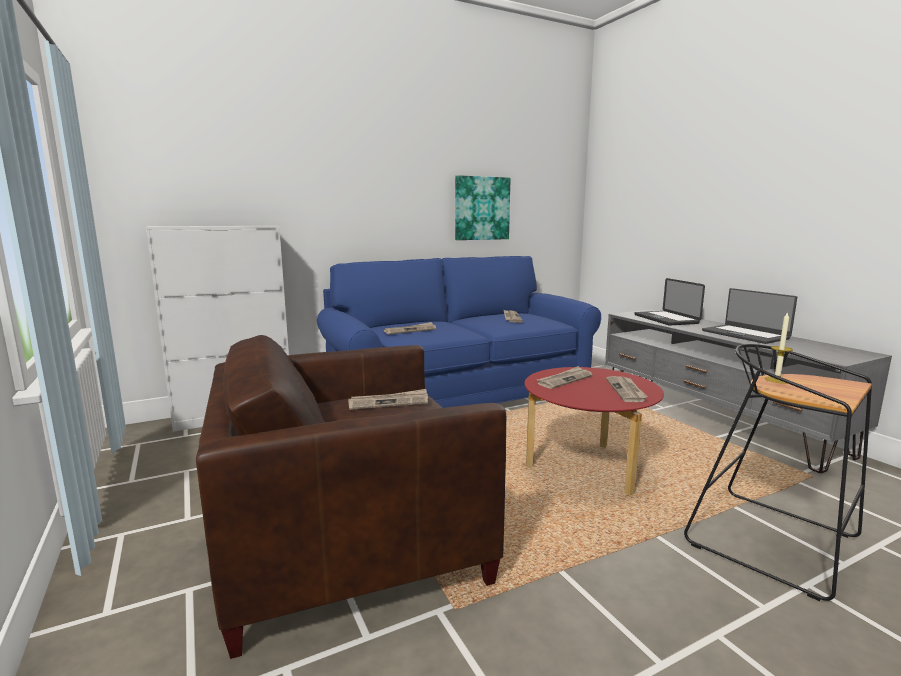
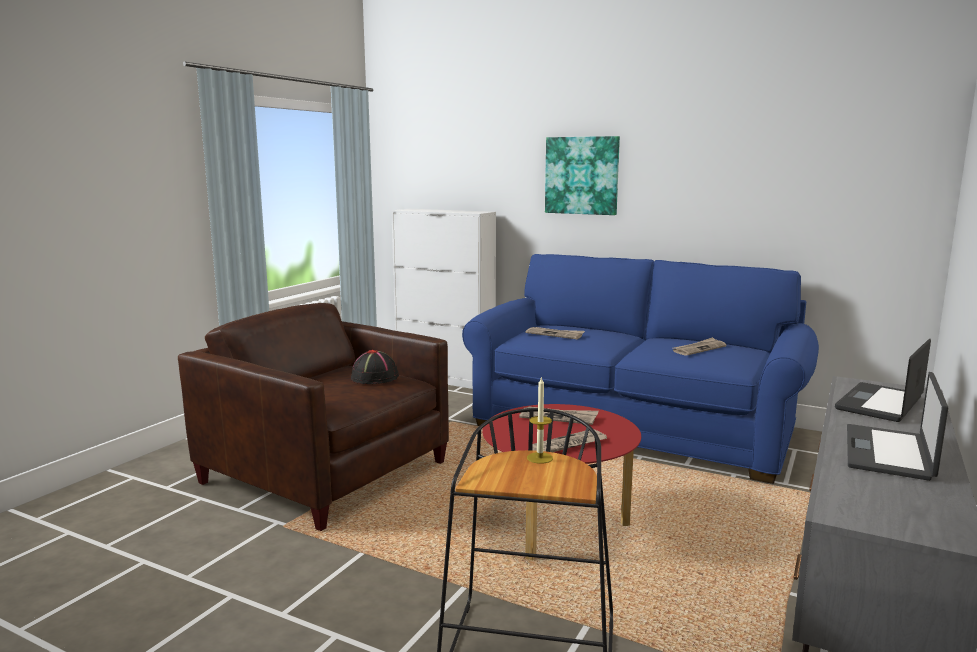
camera: 55 degrees right, 0 degrees up
(389, 402) = (375, 377): newspaper -> black hat
(481, 208) = (742, 199): picture -> picture (582, 175)

